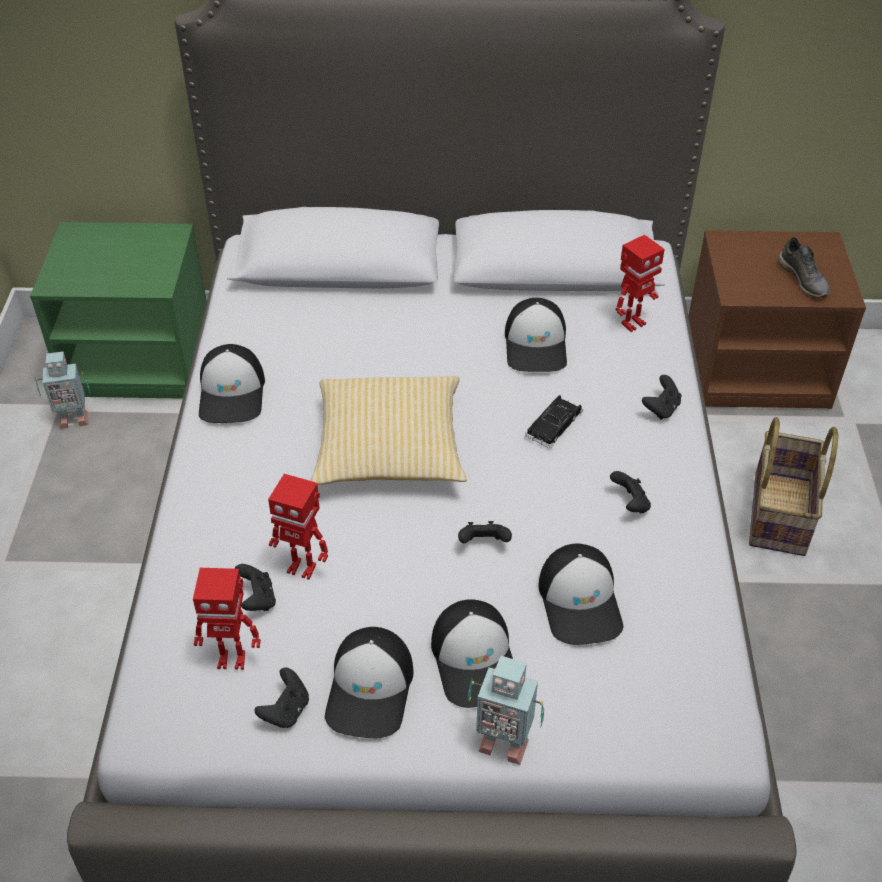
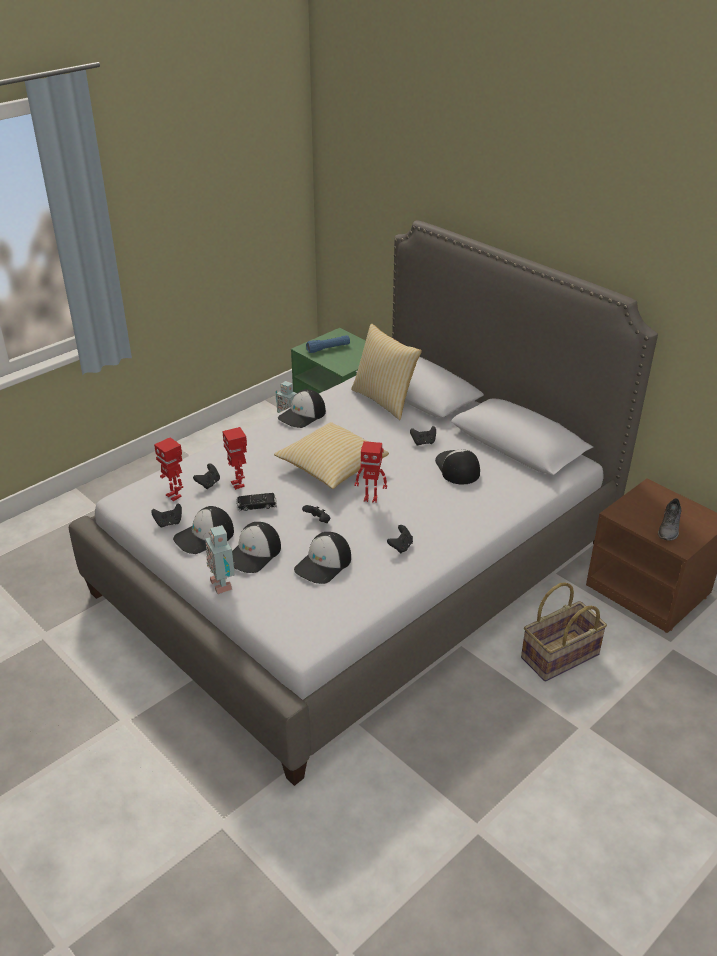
camera: 45 degrees right, 10 degrees down
(90, 265) = (328, 348): none -> blue flashlight
(314, 301) = (385, 400): none -> pillow
(536, 345) = (457, 468): cap -> cap turned 120 degrees clockwise
(554, 425) = (414, 500): black toy car -> black toy car (256, 505)
(632, 323) = (518, 485): toy robot -> toy robot (371, 498)
(661, 409) = (475, 524): black game controller -> black game controller (423, 442)

